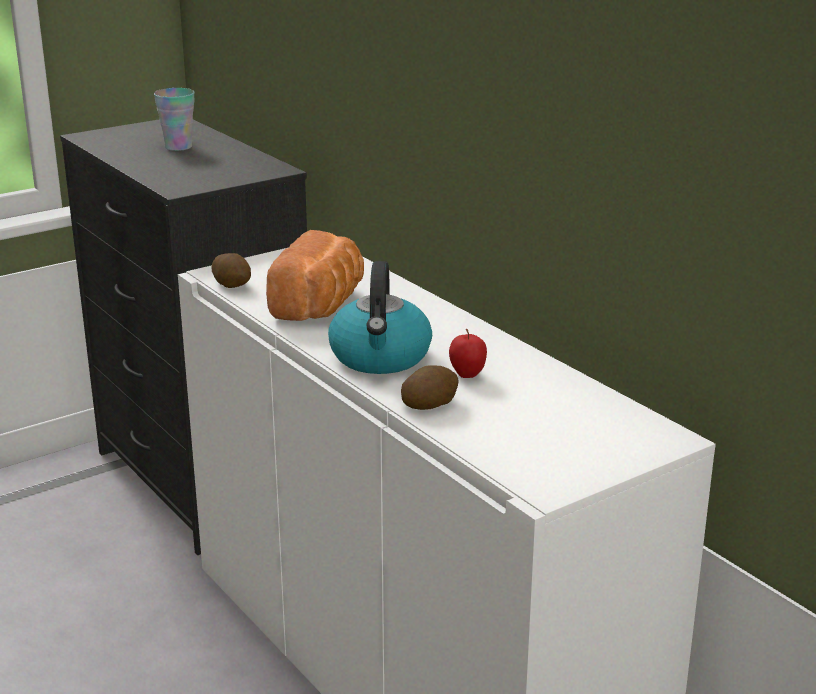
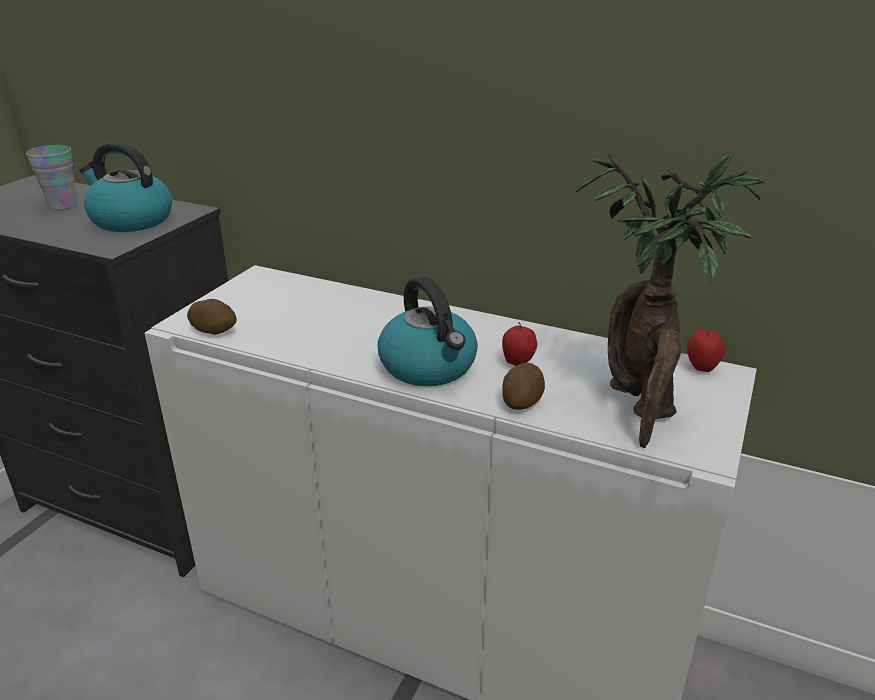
camera: 30 degrees left, 5 degrees up
(218, 170) = (130, 220): none -> kettle
(321, 305) = (320, 329): bread -> none
(535, 439) = (640, 407): none -> potted plant
(651, 427) = (701, 368): none -> apple

